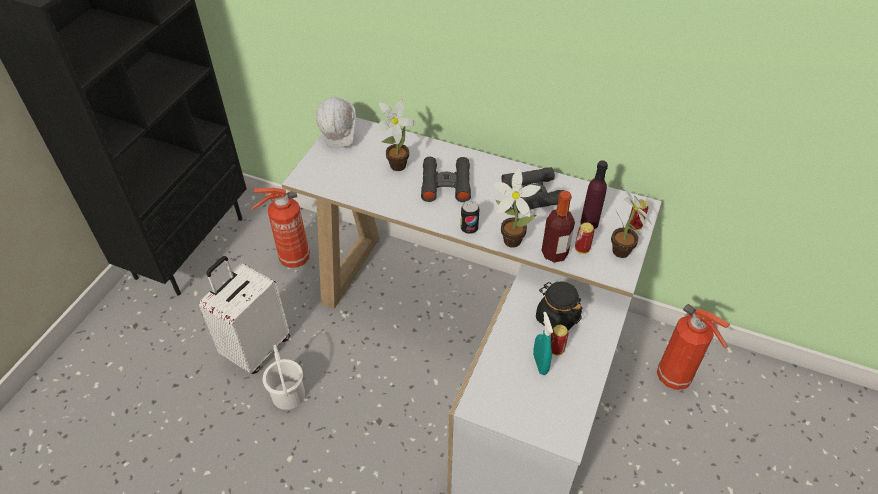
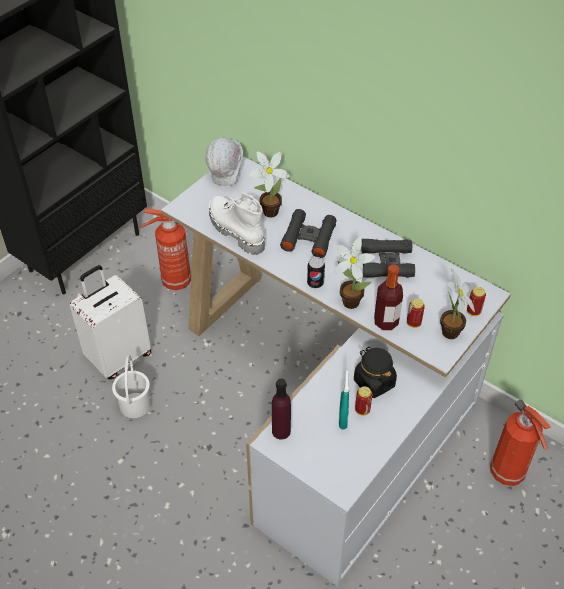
camera: 15 degrees right, 0 degrees up
(367, 191) = (235, 231): none -> white boot
(589, 223) = (430, 300): purple bottle -> purple bottle (281, 431)

